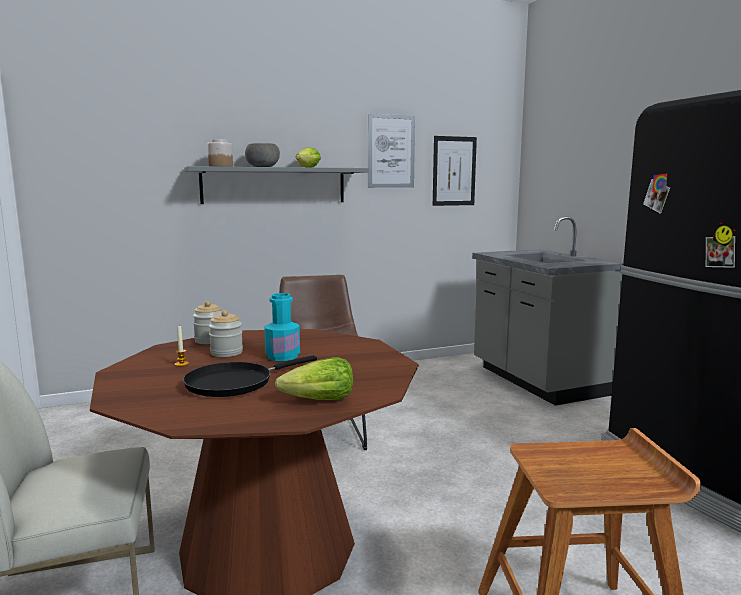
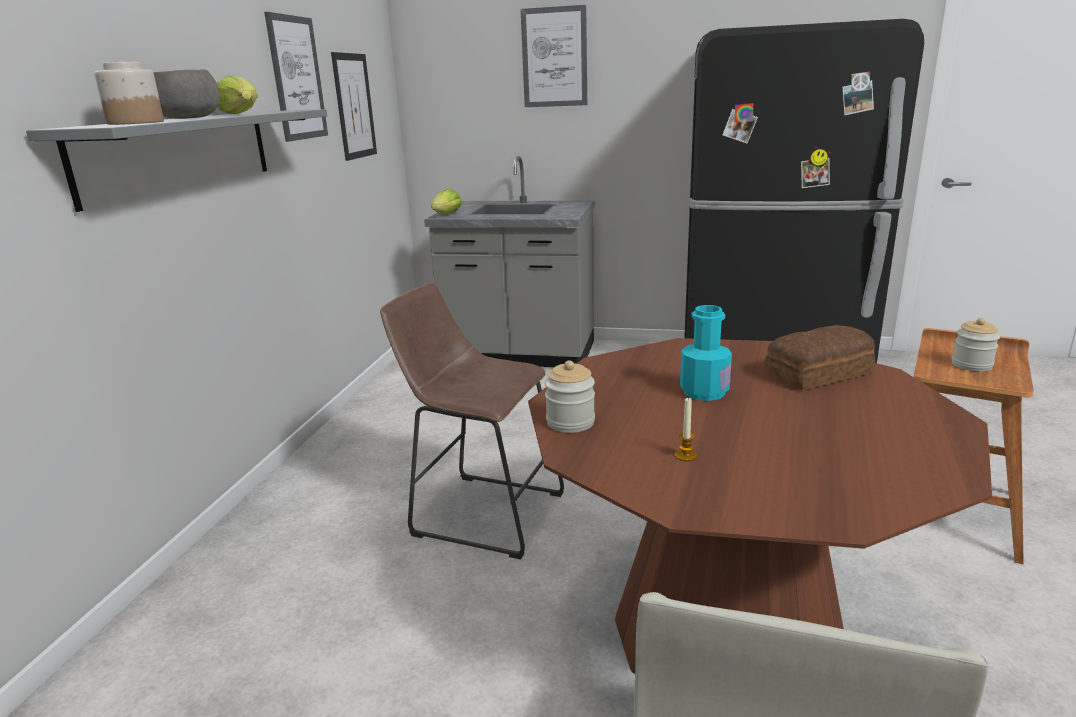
camera: 55 degrees left, 10 degrees up
(226, 352) = (652, 420): jar -> jar (971, 365)
(234, 383) = (802, 433): black frying pan -> none
(319, 401) = (895, 402): lettuce -> lettuce (447, 214)
(355, 377) = (820, 373): none -> bread
(612, 136) = (554, 57): none -> picture

